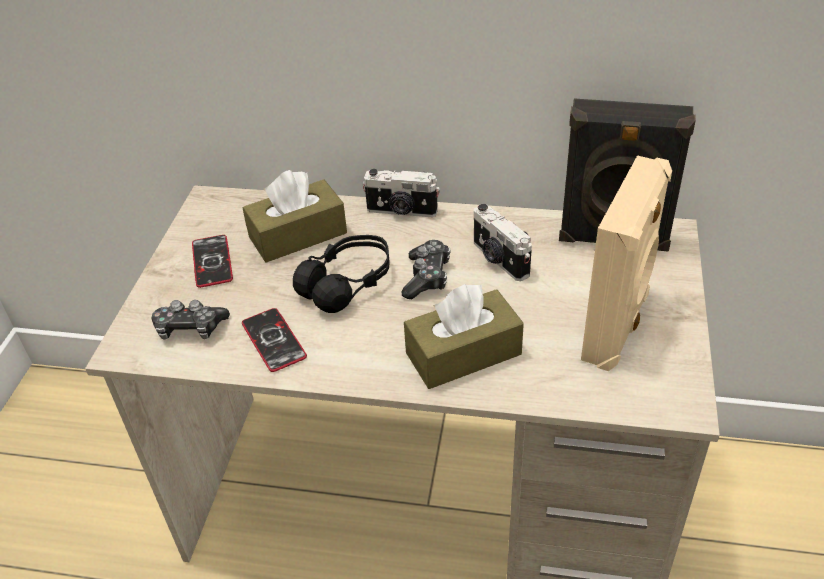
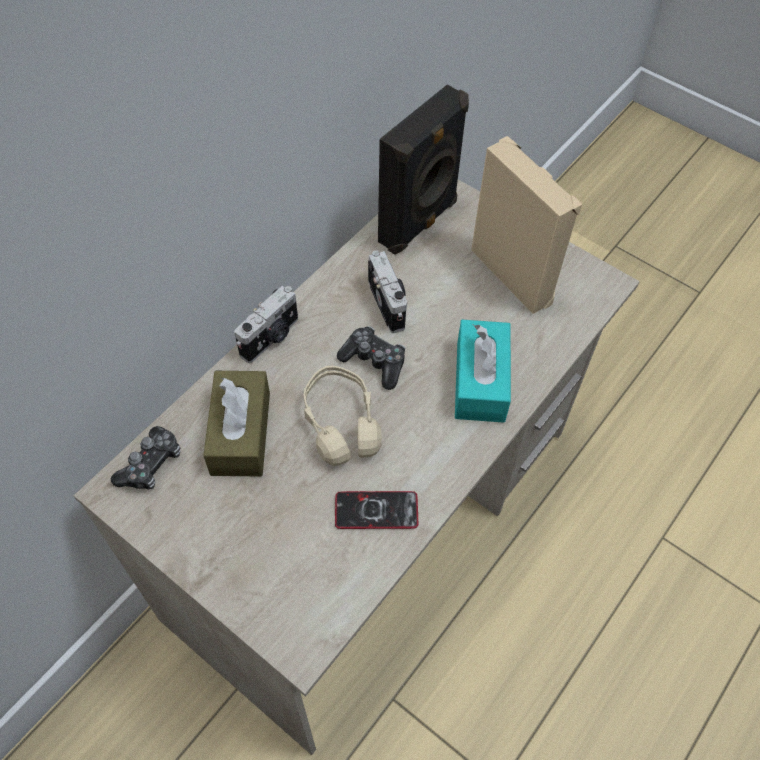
camera: 65 degrees left, 15 degrees up
(190, 328) = (312, 576): game controller -> game controller (151, 465)
(212, 262) = (224, 523): phone -> none
(347, 284) = (341, 423): black headphones -> beige headphones
(463, 354) = (480, 381): brown tissue box -> turquoise tissue box
(498, 260) = (388, 303): camera -> camera turned 105 degrees counterclockwise

